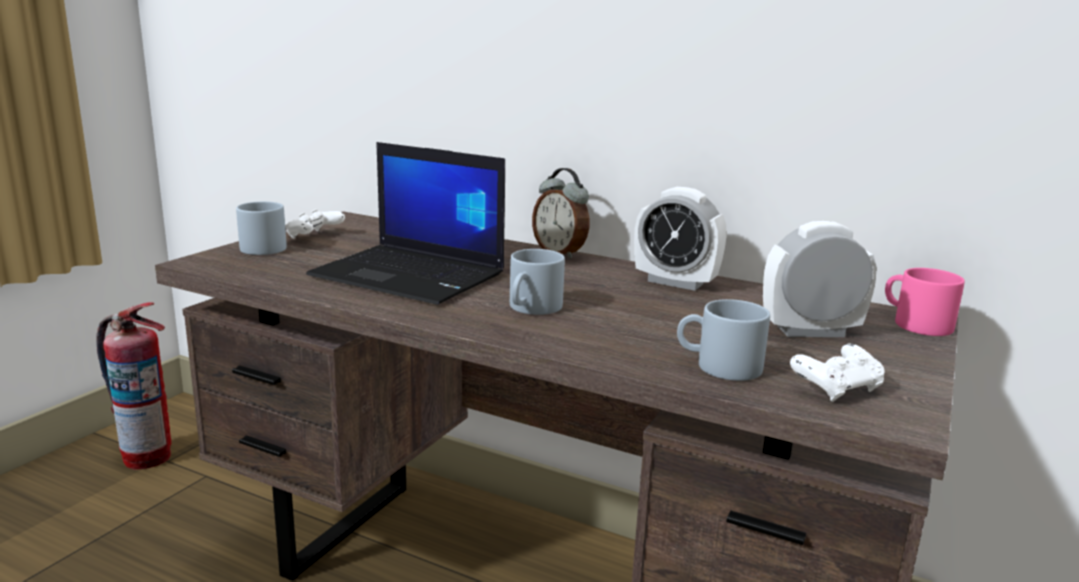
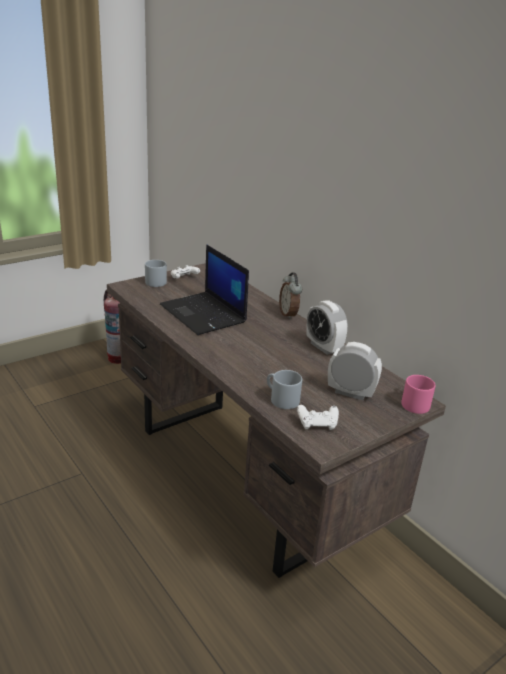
camera: 25 degrees right, 10 degrees up
(532, 308) = (237, 347): grey mug -> none

